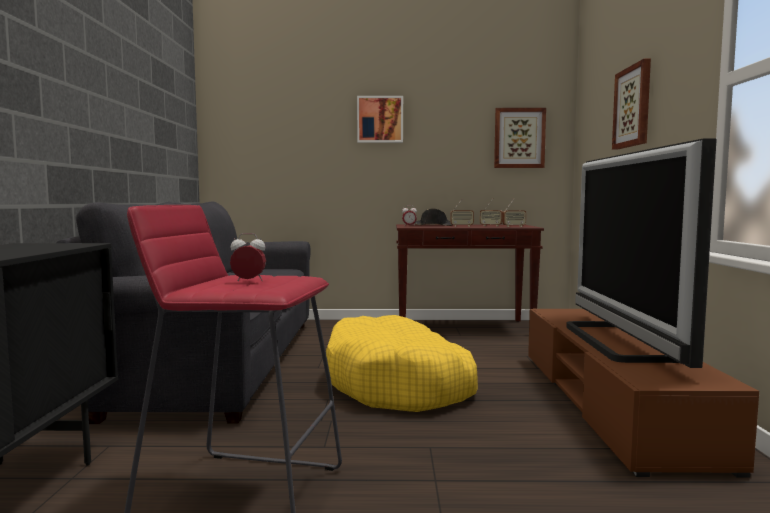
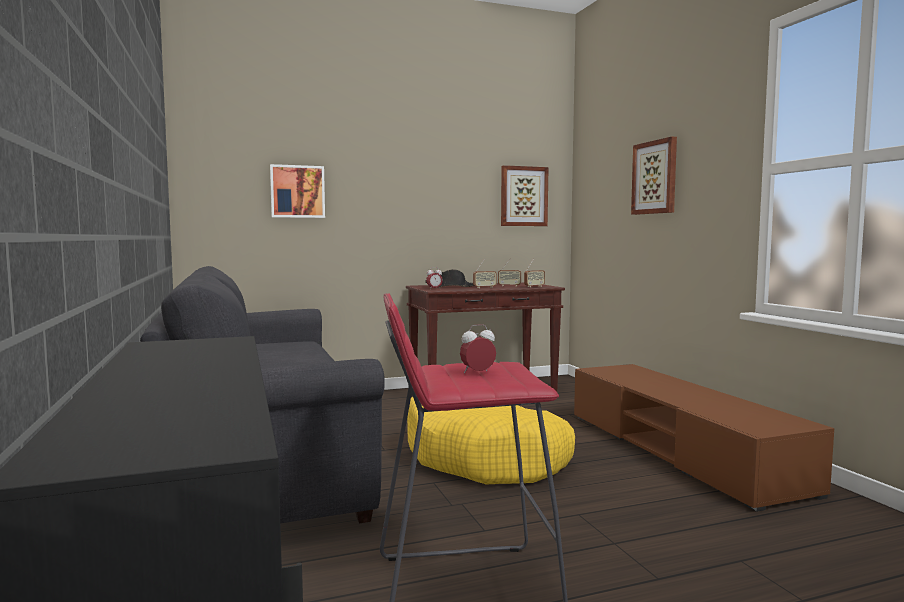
camera: 20 degrees left, 0 degrees up
(380, 119) = (387, 173): picture -> picture (297, 191)
(616, 342) = (688, 396): television -> none

